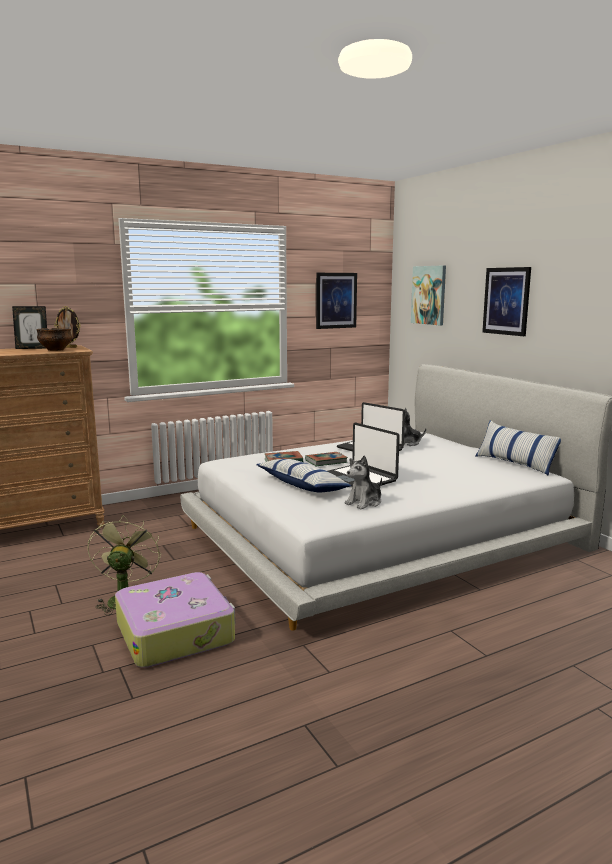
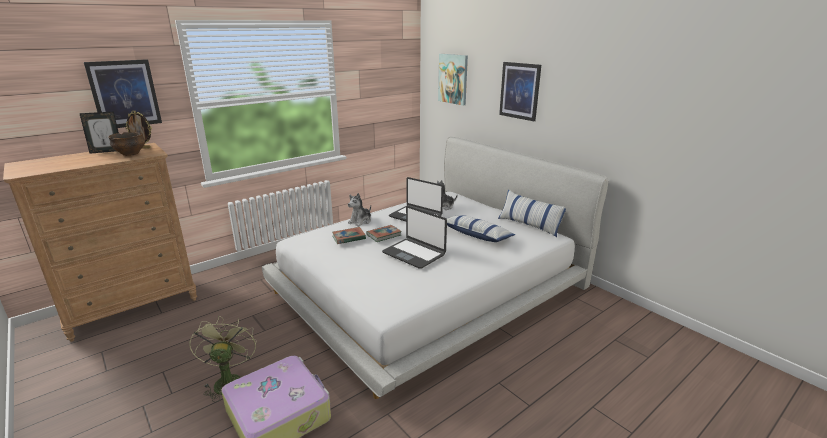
camera: 10 degrees left, 10 degrees up
(302, 486) = (369, 265): pillow -> pillow (476, 235)
(336, 300) = (376, 83): picture -> picture (124, 94)
(364, 502) = (424, 282): plush toy -> plush toy (360, 221)

